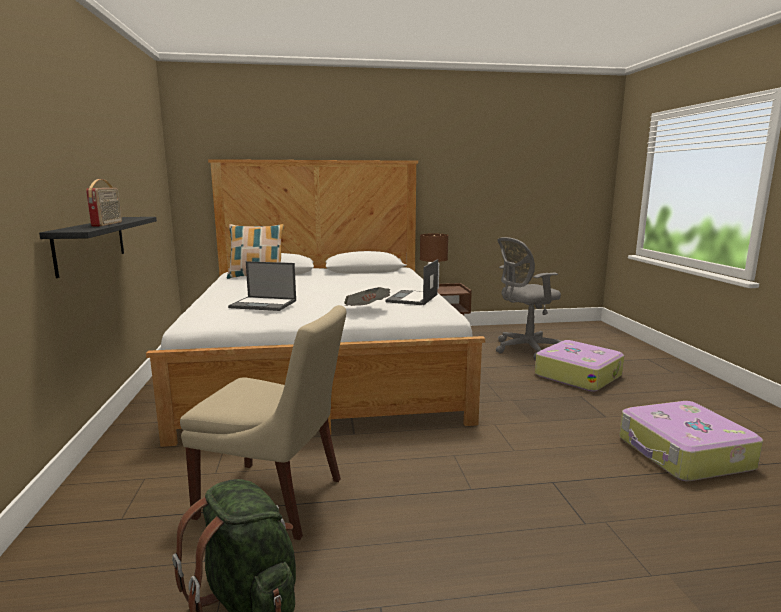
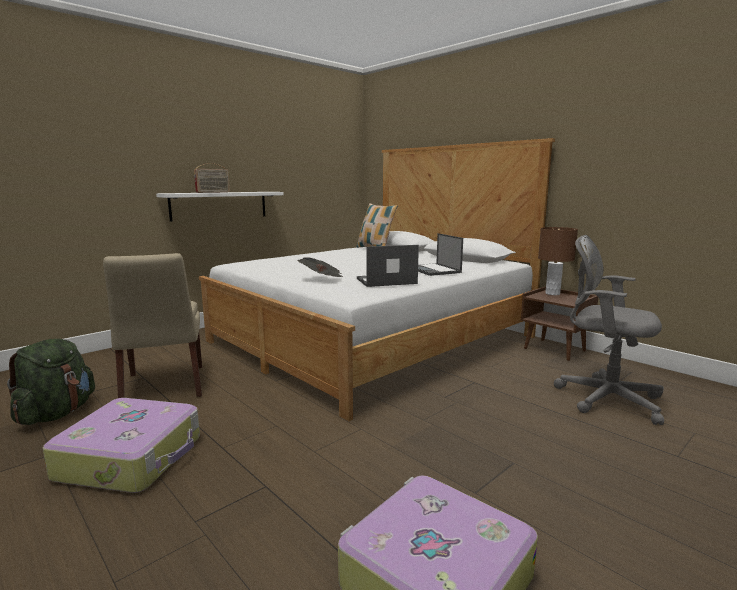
camera: 55 degrees right, 0 degrees up
(91, 243) = (219, 205): black shelf -> white shelf
(264, 304) = (288, 262): laptop -> laptop (434, 270)
(578, 375) = (583, 448): suitcase -> suitcase (132, 457)

